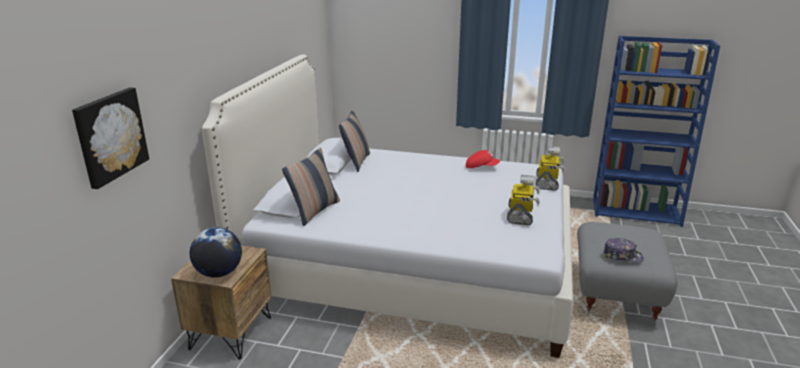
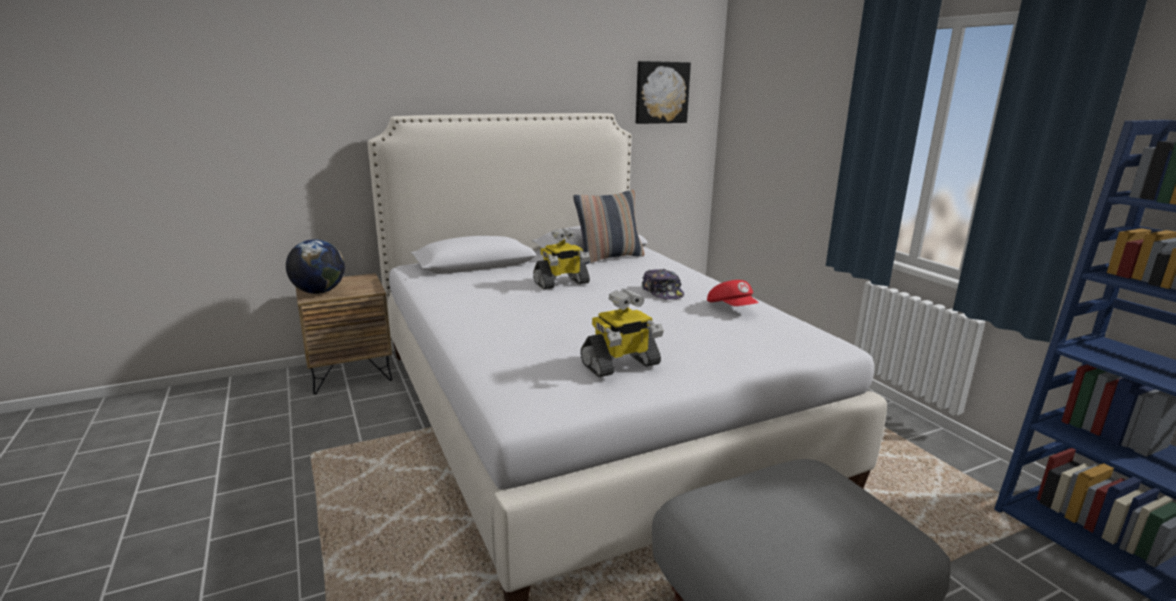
camera: 50 degrees right, 5 degrees down
(110, 136) = (233, 111): picture -> picture (661, 92)
(314, 211) = (460, 275): pillow -> none
(547, 183) = (777, 357): toy robot -> toy robot (561, 283)
(622, 255) = (737, 525): cap -> cap (662, 292)

